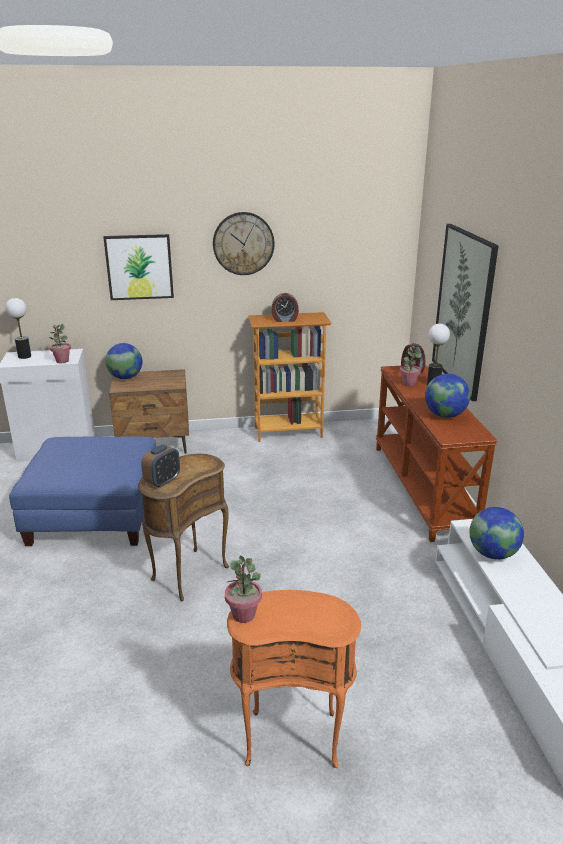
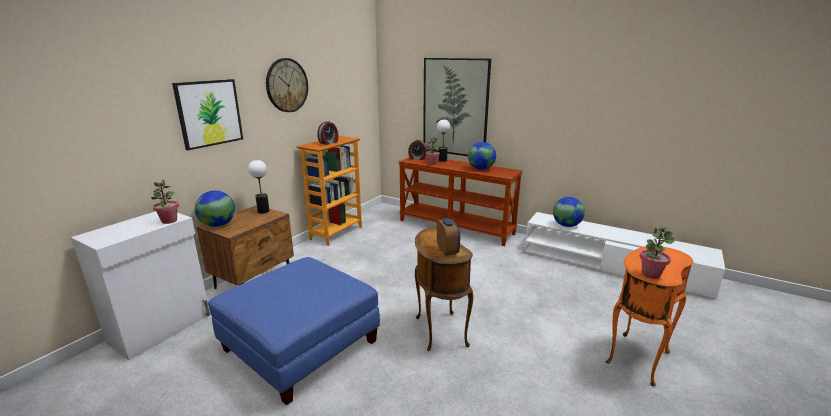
camera: 50 degrees left, 5 degrees down
(24, 356) = (109, 232): table lamp -> table lamp (263, 211)

